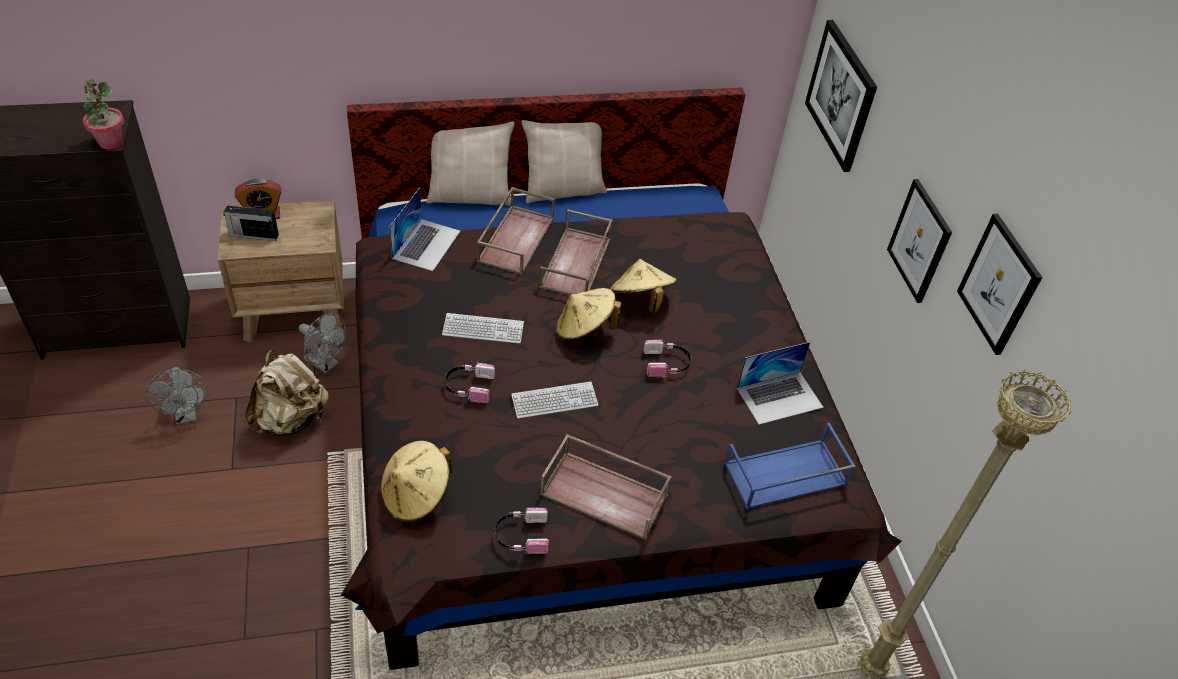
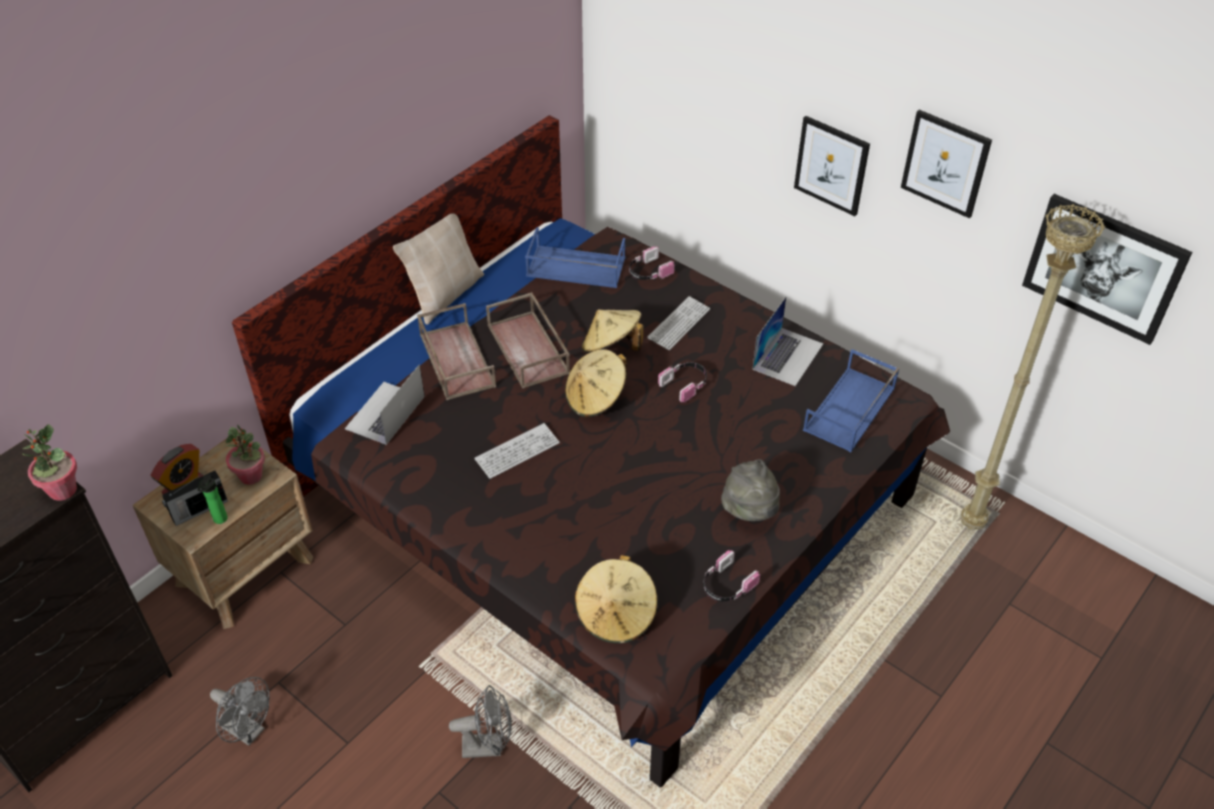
camera: 35 degrees left, 0 degrees up
(257, 250) = (219, 520): none -> bottle
(291, 419) = (353, 663): beige backpack -> none
(307, 234) = (251, 476): none -> potted plant
(325, 364) = (329, 595): grey fan -> grey fan (488, 746)
(426, 244) = (385, 413): laptop -> laptop turned 135 degrees counterclockwise
(468, 387) = (559, 504): headphones -> headphones (648, 272)
(470, 195) = (369, 347): beige pillow -> none
(554, 401) = (637, 469): keyboard -> keyboard (679, 324)
(605, 494) = (750, 511): brown tray -> grey hat
(680, 226) = (574, 267): none -> blue tray
(841, 95) = (663, 78): picture -> picture (1104, 267)

